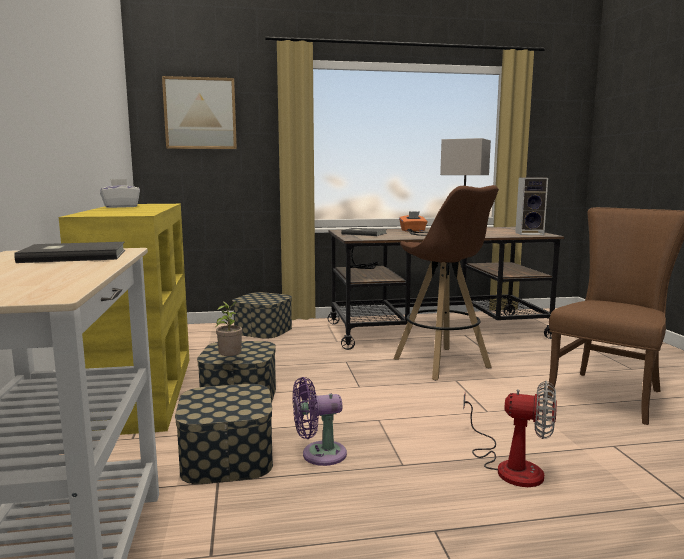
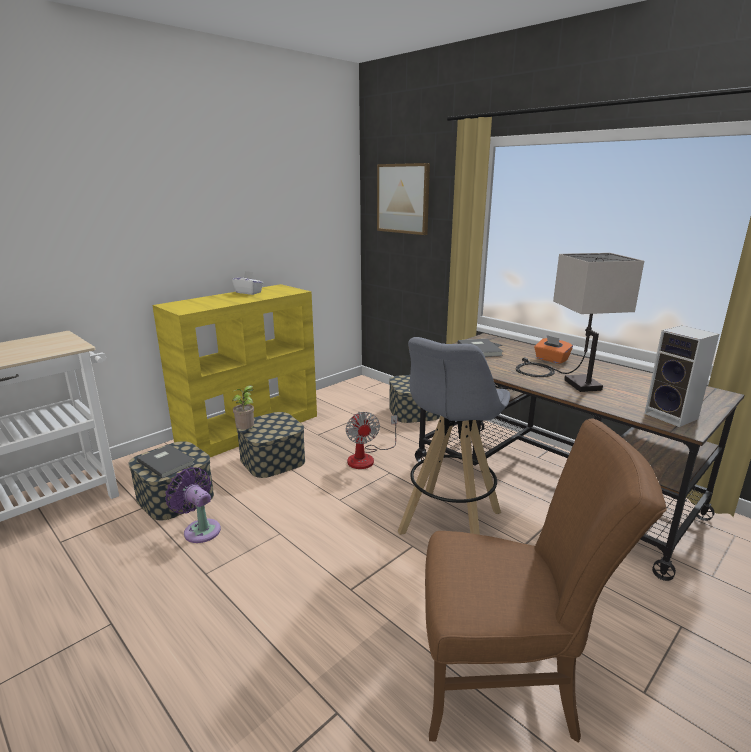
camera: 55 degrees right, 10 degrees up
(73, 256) = (46, 346): grey book -> grey book (167, 462)
(442, 364) = (448, 523): brown stool -> grey stool
(510, 465) = (238, 637): fan -> fan (367, 457)

